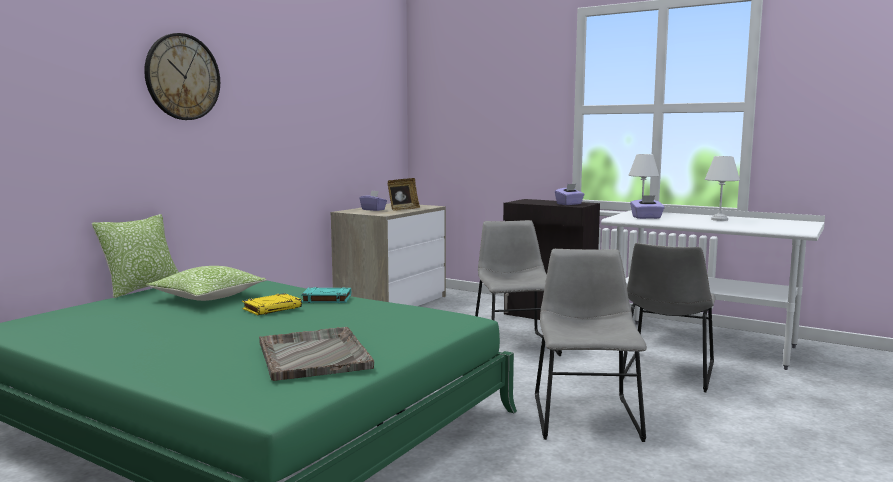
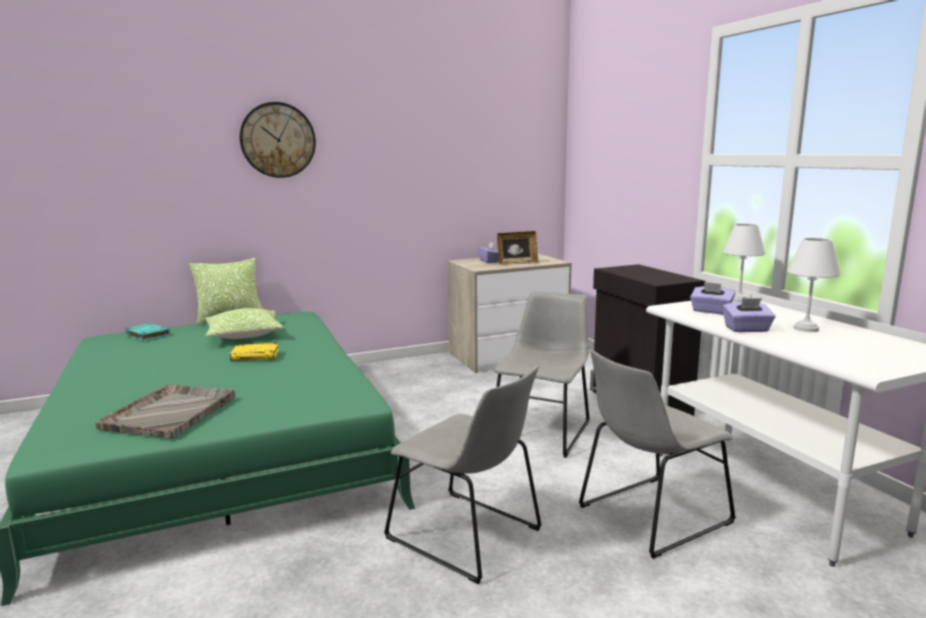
camera: 35 degrees right, 5 degrees up
(326, 299) = (314, 353): turquoise book -> turquoise book (147, 335)
(569, 204) = (658, 279): purple tissue box -> purple tissue box (747, 329)
(585, 415) = (469, 536): grey chair -> grey chair turned 90 degrees clockwise

